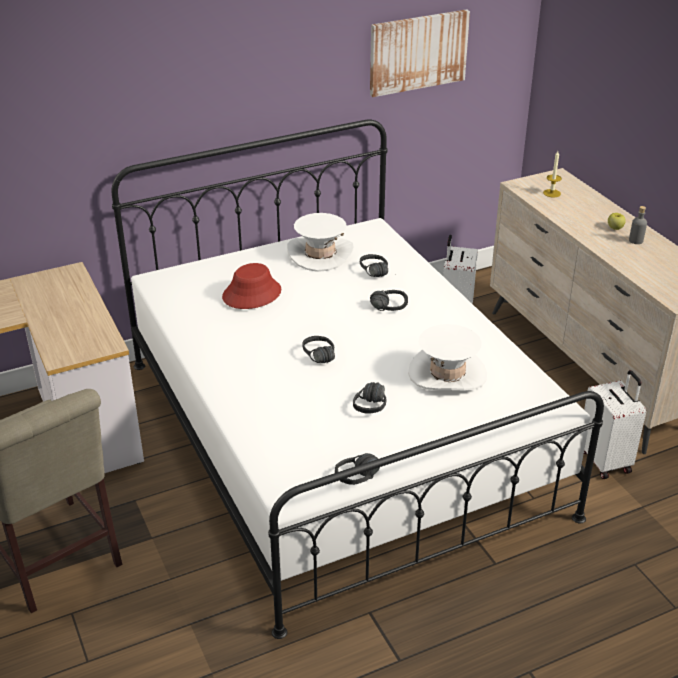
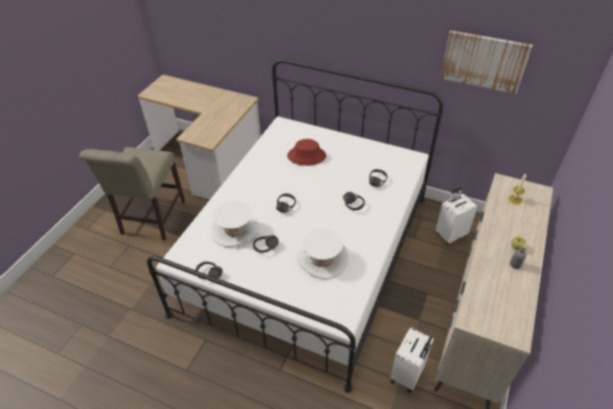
camera: 50 degrees right, 10 degrees up
(320, 254) = (366, 155): white hat -> white hat (235, 230)

